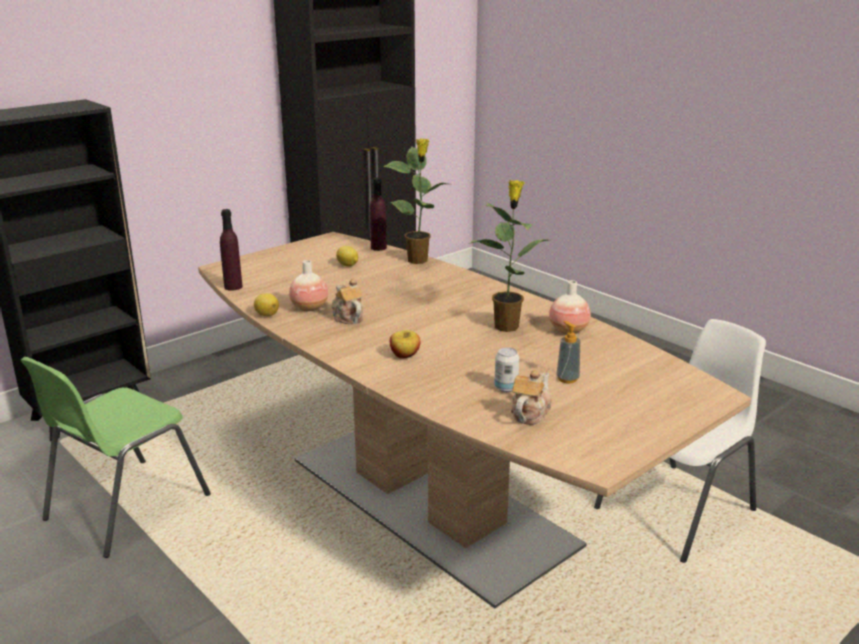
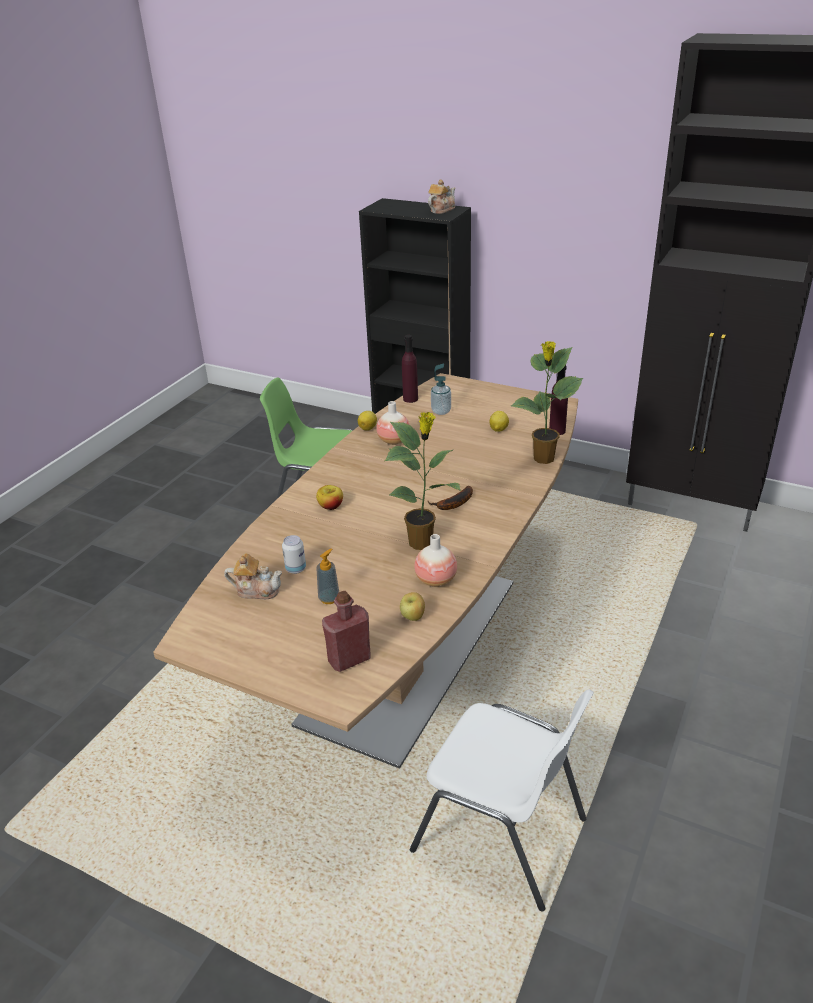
camera: 70 degrees right, 10 degrees up
(280, 279) = (441, 411): none -> soap dispenser
(347, 317) = (386, 461): teapot -> teapot (441, 210)
(455, 304) = (453, 504): none -> banana
(616, 348) = (413, 617): none -> apple
(664, 383) = (349, 659): none -> red bottle

